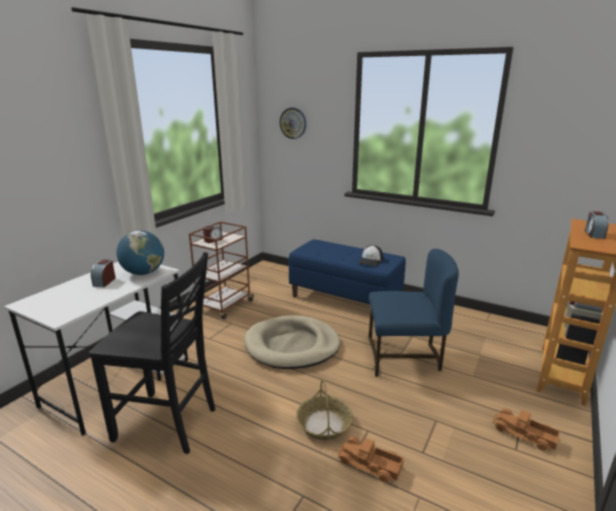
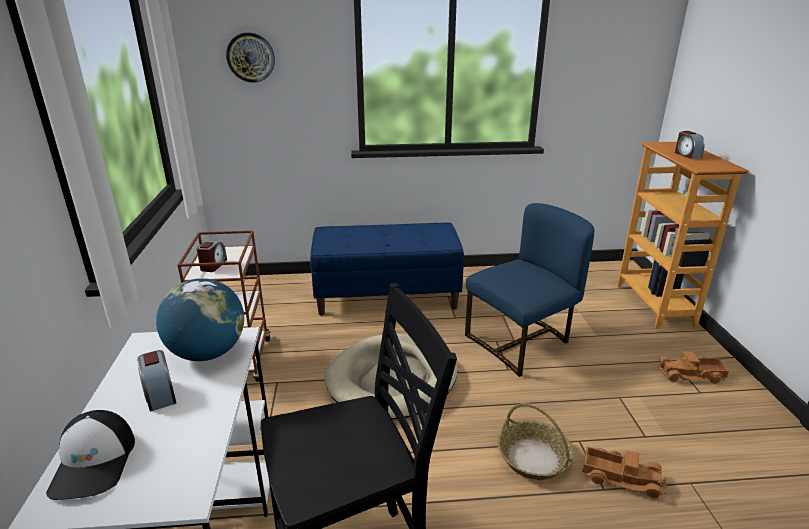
camera: 35 degrees left, 5 degrees up
(369, 465) = (621, 477): toy truck -> toy truck turned 150 degrees counterclockwise
(370, 261) = (423, 237): cap -> cap (94, 463)

